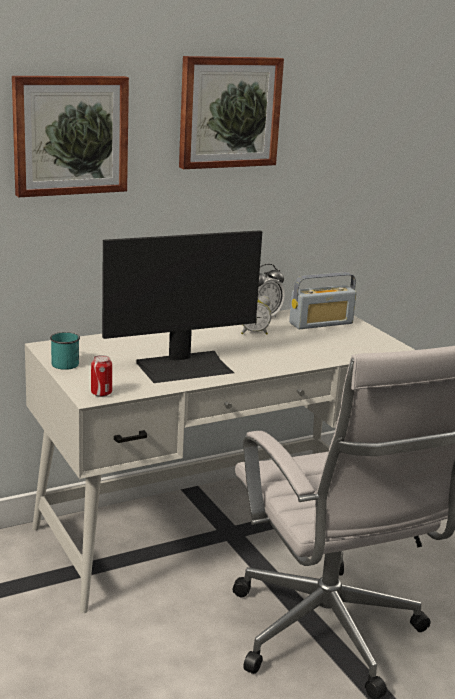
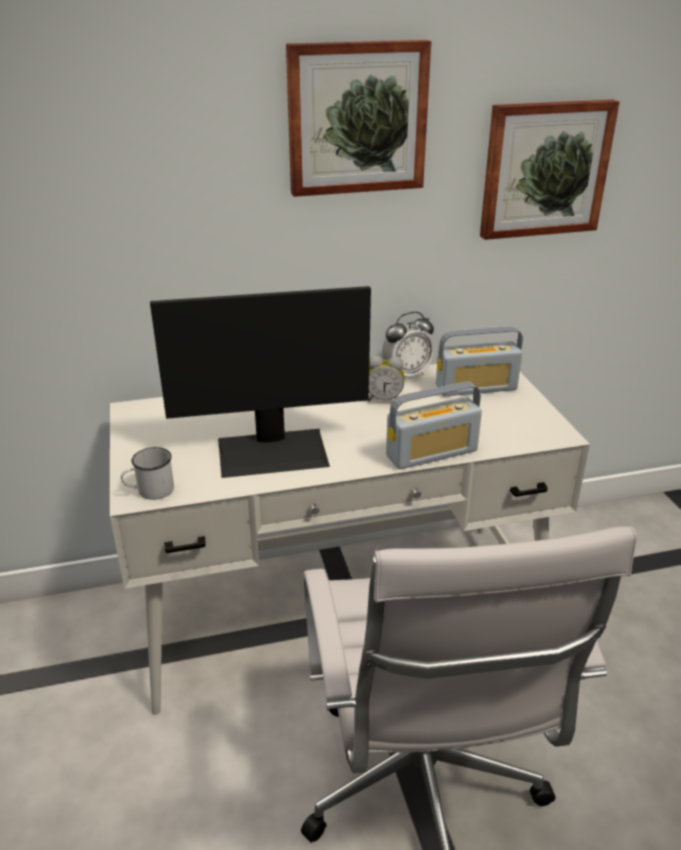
camera: 15 degrees right, 10 degrees up
(64, 362) = (136, 436): turquoise mug -> none
(70, 135) = (138, 156): picture -> picture (544, 169)
(101, 393) = (150, 491): can -> white mug
(307, 362) = (432, 453): none -> radio

